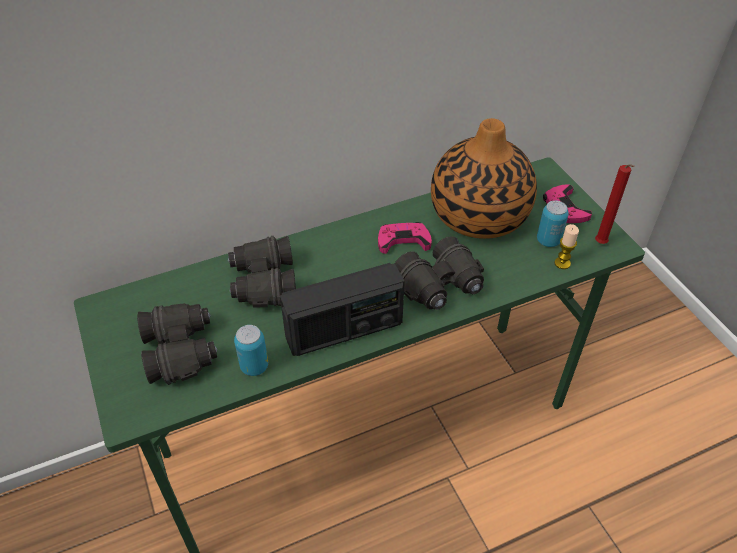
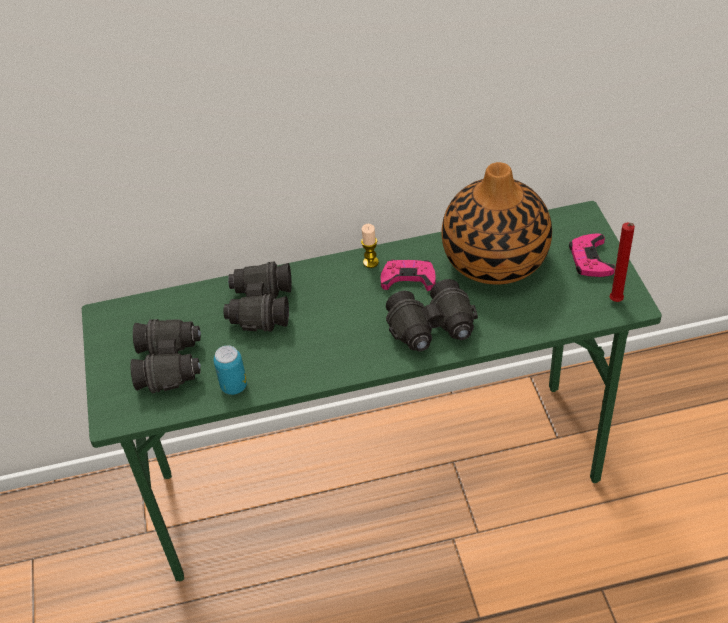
camera: 15 degrees right, 0 degrees up
(344, 330) = (326, 362): radio -> none
(548, 240) = (560, 293): can -> none
(562, 263) = (567, 318): candle -> candle (370, 262)

